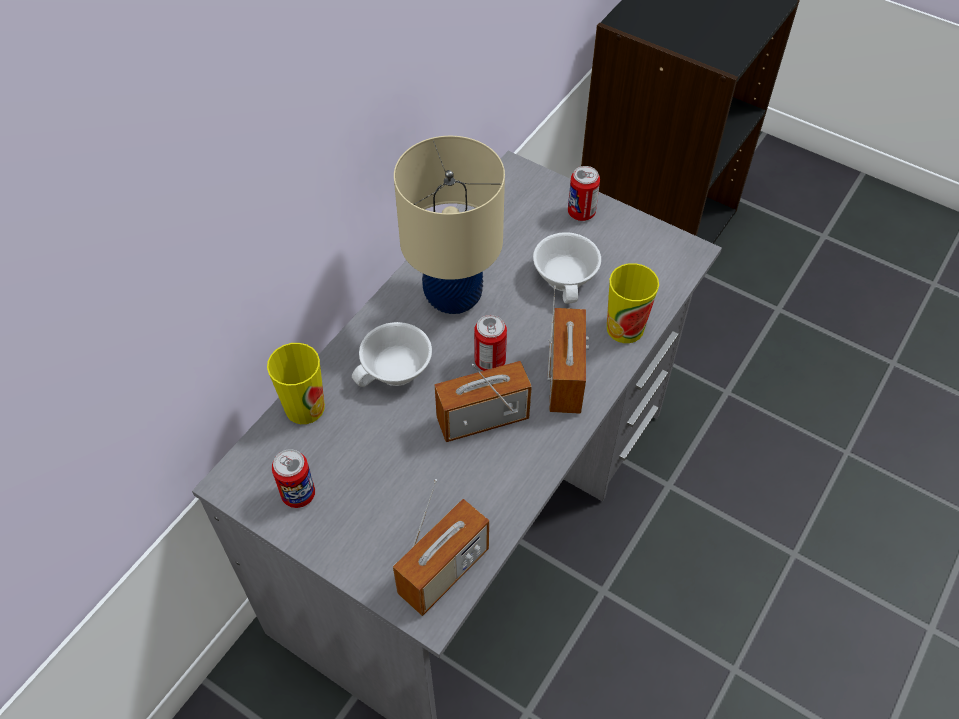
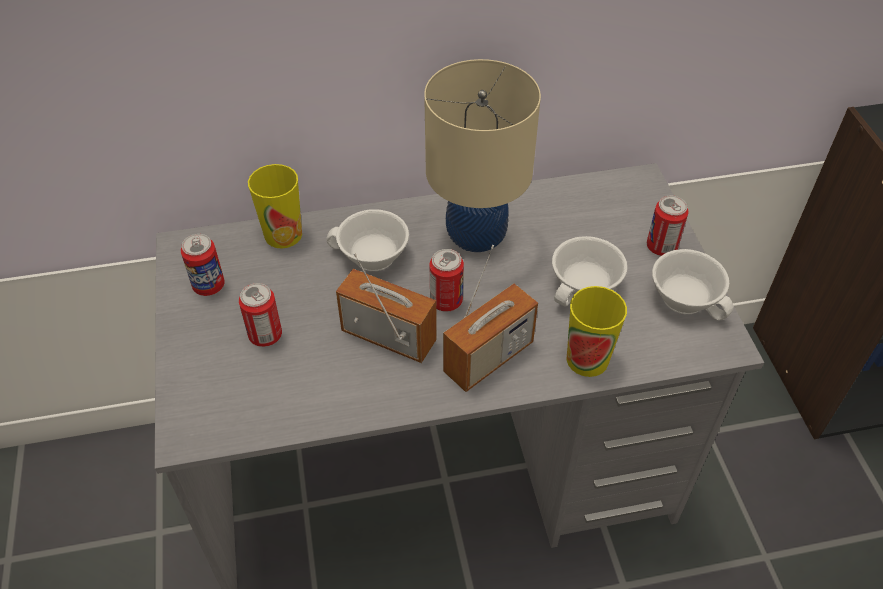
camera: 45 degrees right, 5 degrees down
(393, 493) = (265, 335): none -> can
(443, 572) = (228, 416): radio -> none
(635, 237) = (687, 297): none -> white cup

